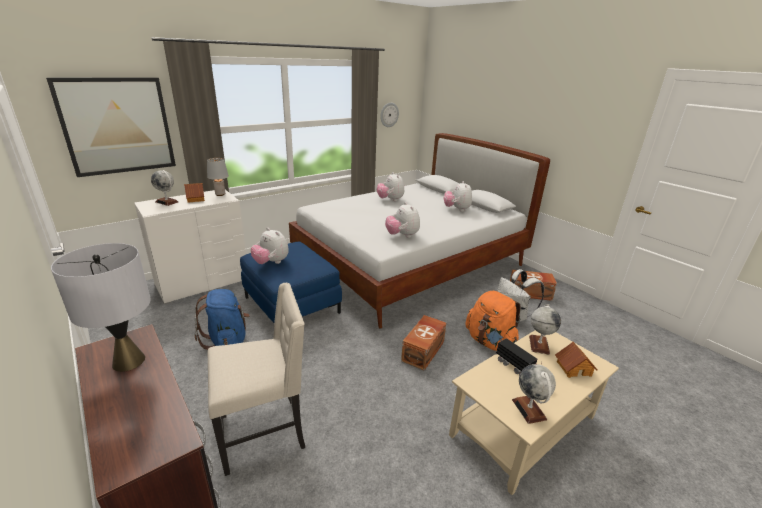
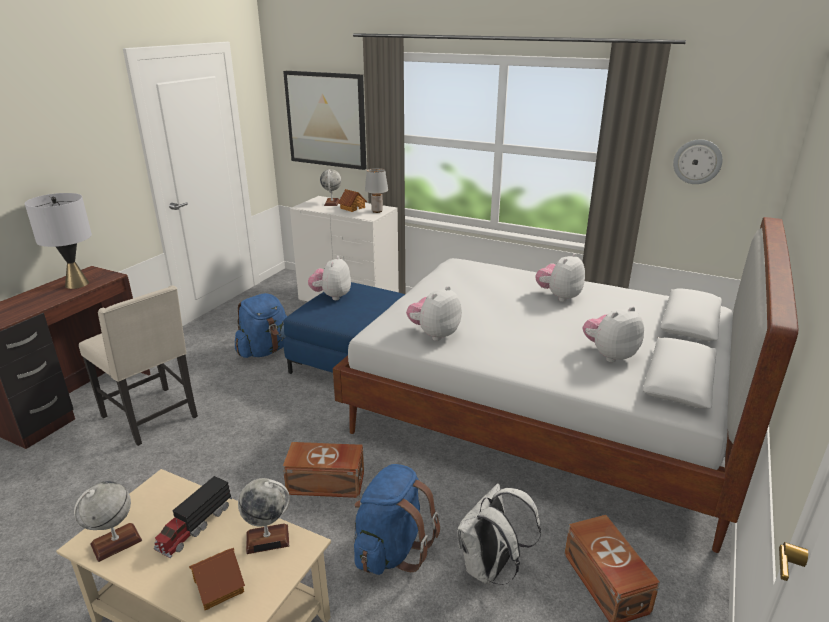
camera: 65 degrees right, 0 degrees up
(490, 342) = (391, 549): orange backpack -> blue backpack

